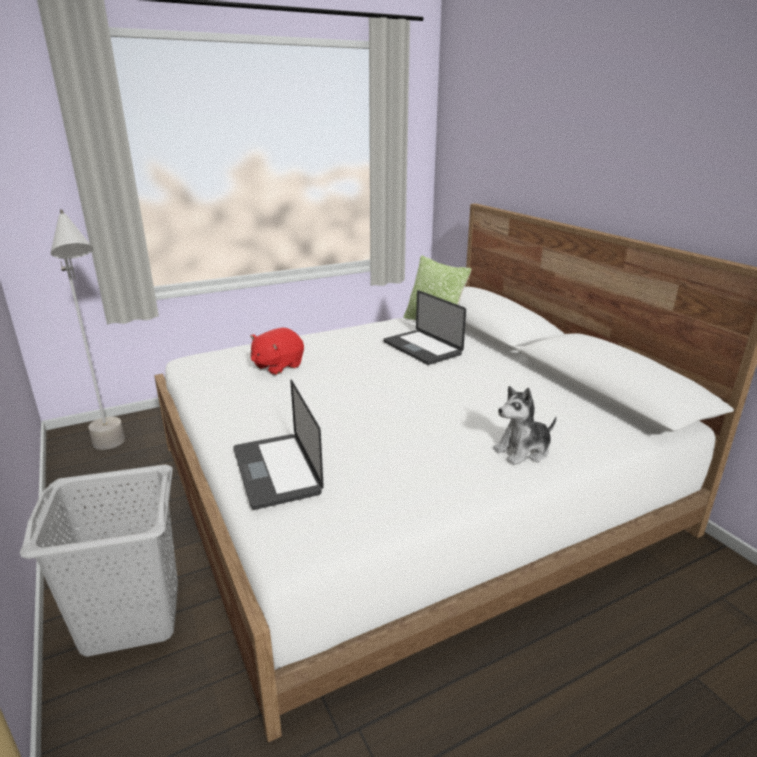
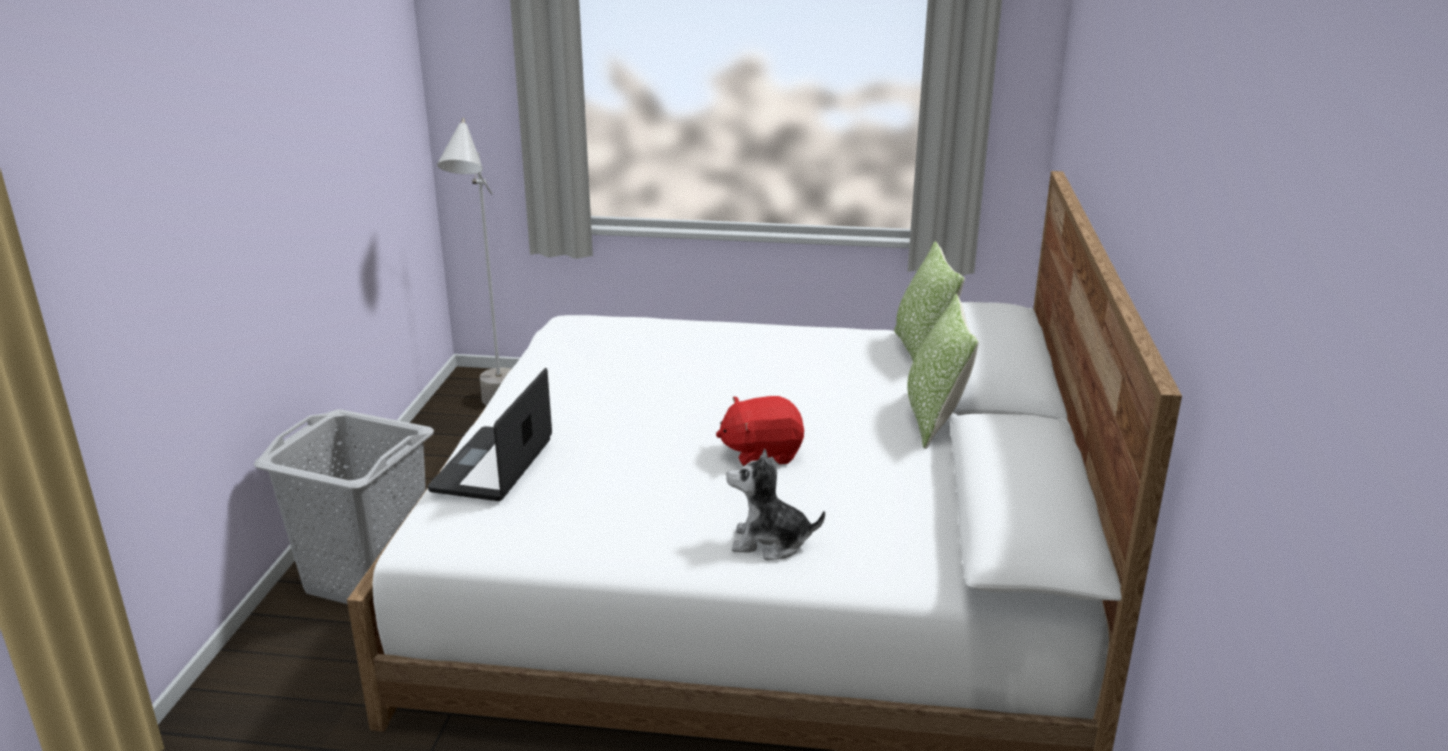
camera: 35 degrees right, 0 degrees up
(277, 366) = (637, 354): red plush toy -> red plush toy (761, 453)
(422, 348) = (848, 381): laptop -> none
(493, 355) = (934, 419): none -> pillow

